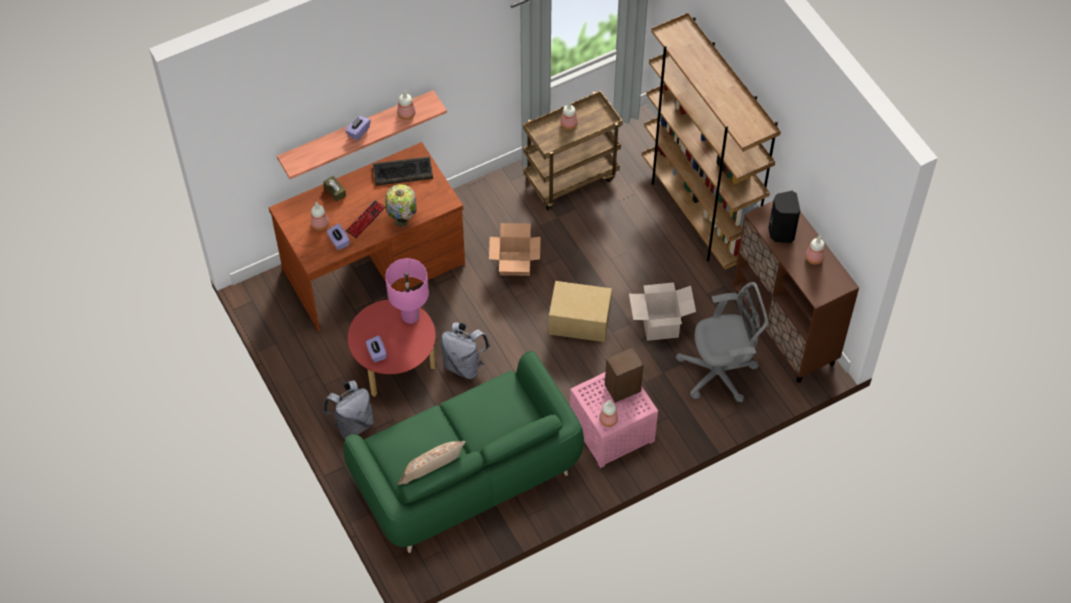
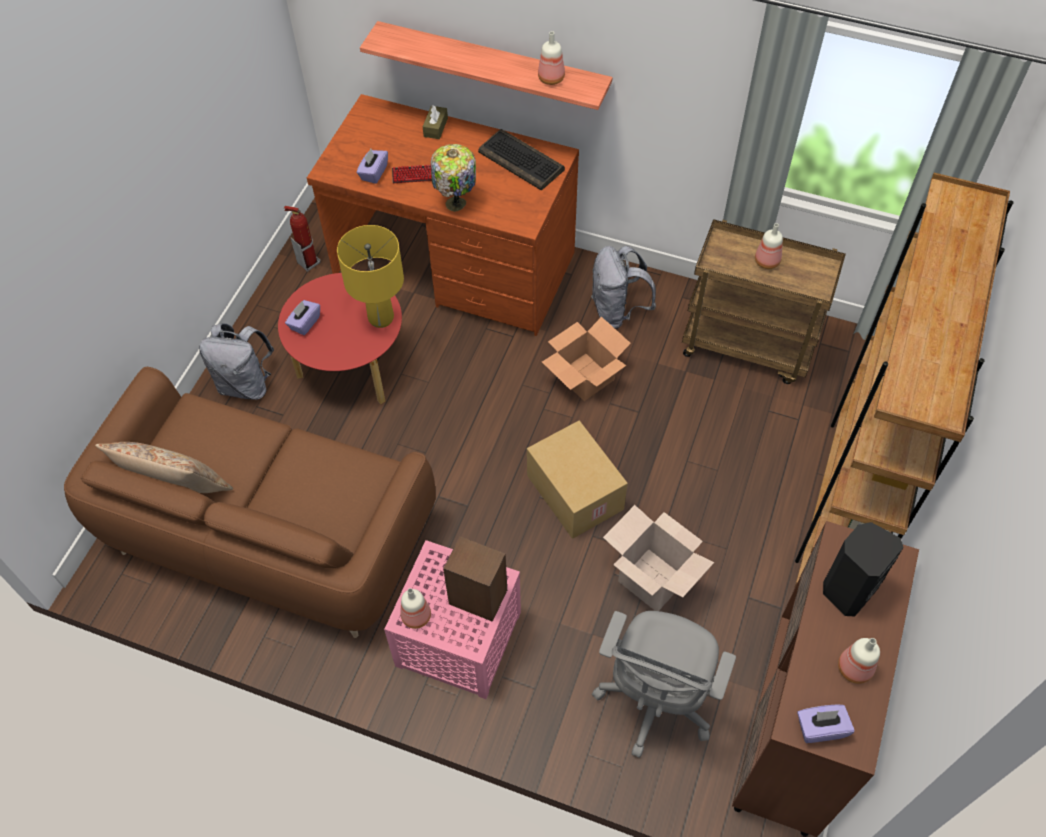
camera: 50 degrees right, 0 degrees up
(293, 336) = (308, 262): none -> fire extinguisher
(320, 224) = (381, 145): bottle -> none
(358, 132) = (481, 58): purple tissue box -> purple tissue box (820, 728)
(410, 316) = (381, 318): pink table lamp -> yellow table lamp
(464, 365) = (410, 427): grey backpack -> grey backpack (617, 311)
(467, 474) = (270, 533): green sofa -> brown sofa
(721, 372) = (655, 700): grey office chair -> grey office chair turned 75 degrees clockwise

